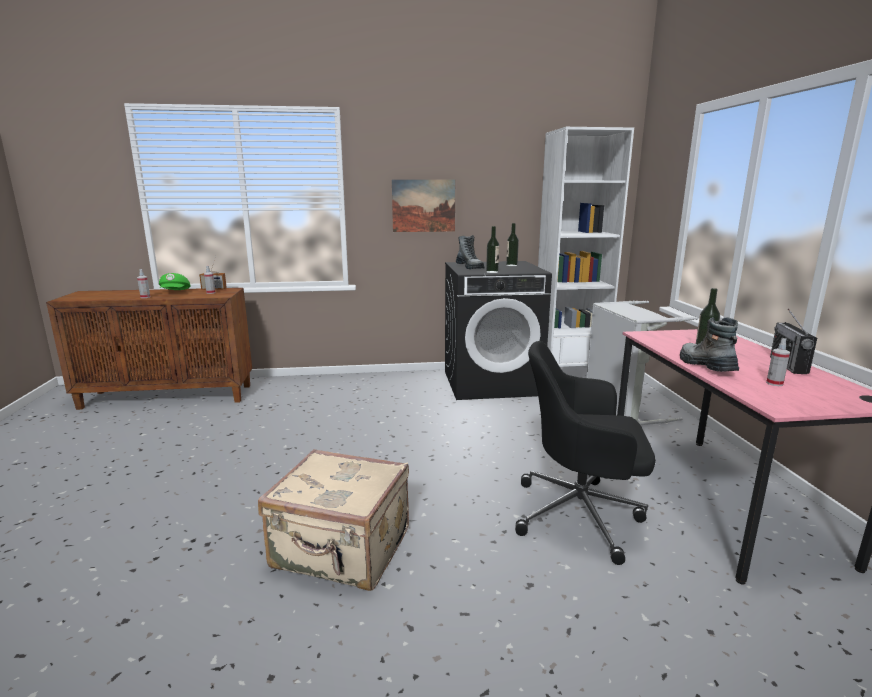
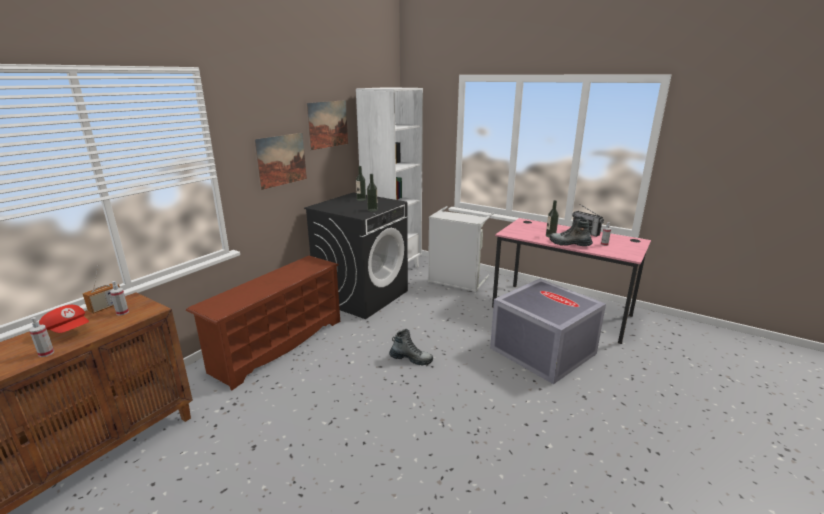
camera: 50 degrees left, 5 degrees up
(175, 293) = (68, 331): green cap -> red cap
(342, 550) = (500, 450): beige suitcase -> none
(361, 387) = (278, 344): none -> brown shoe rack
(470, 267) = (343, 209): boot -> boot (411, 359)
(496, 174) = (328, 124): none -> picture
(580, 515) = (541, 350): black office chair -> grey storage box

